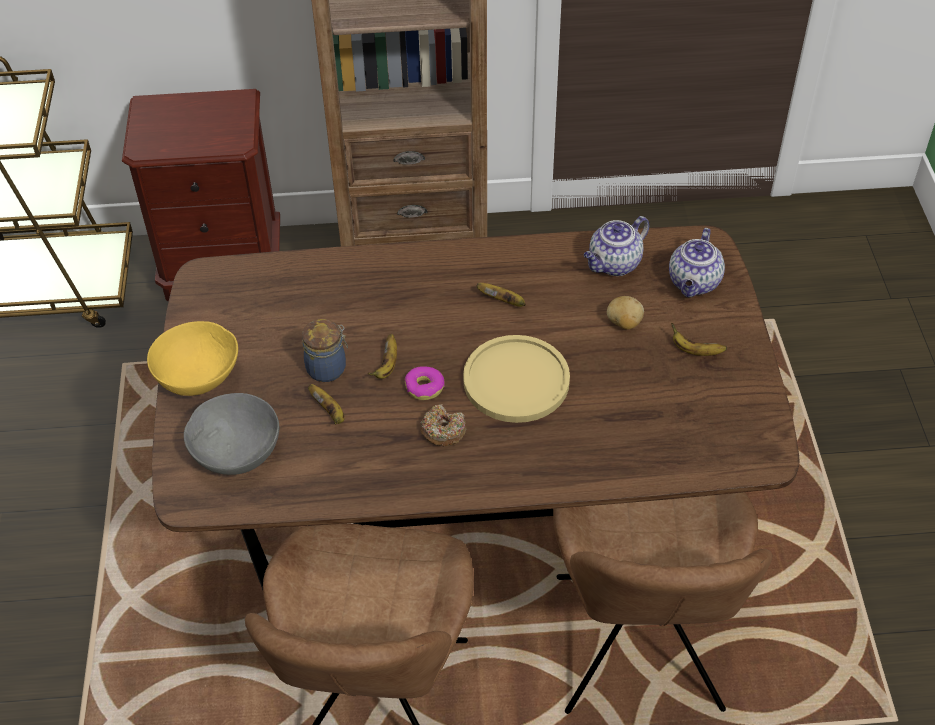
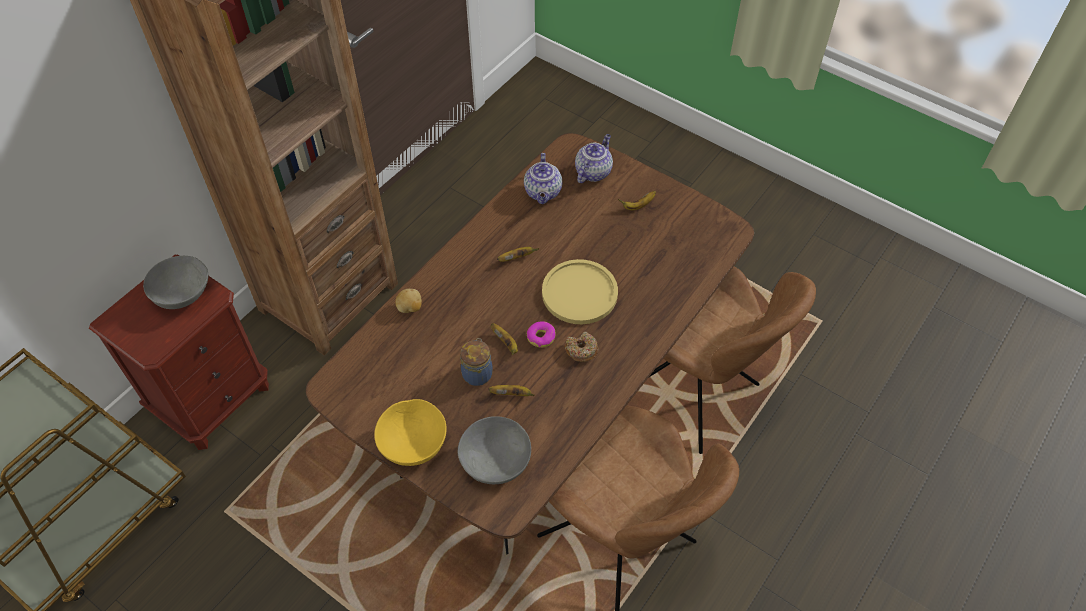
camera: 50 degrees left, 5 degrees up
(219, 124) = (183, 294): none -> grey bowl
(624, 323) = (588, 219): potato -> potato (410, 308)
(694, 283) = (593, 171): teapot -> teapot turned 120 degrees counterclockwise

